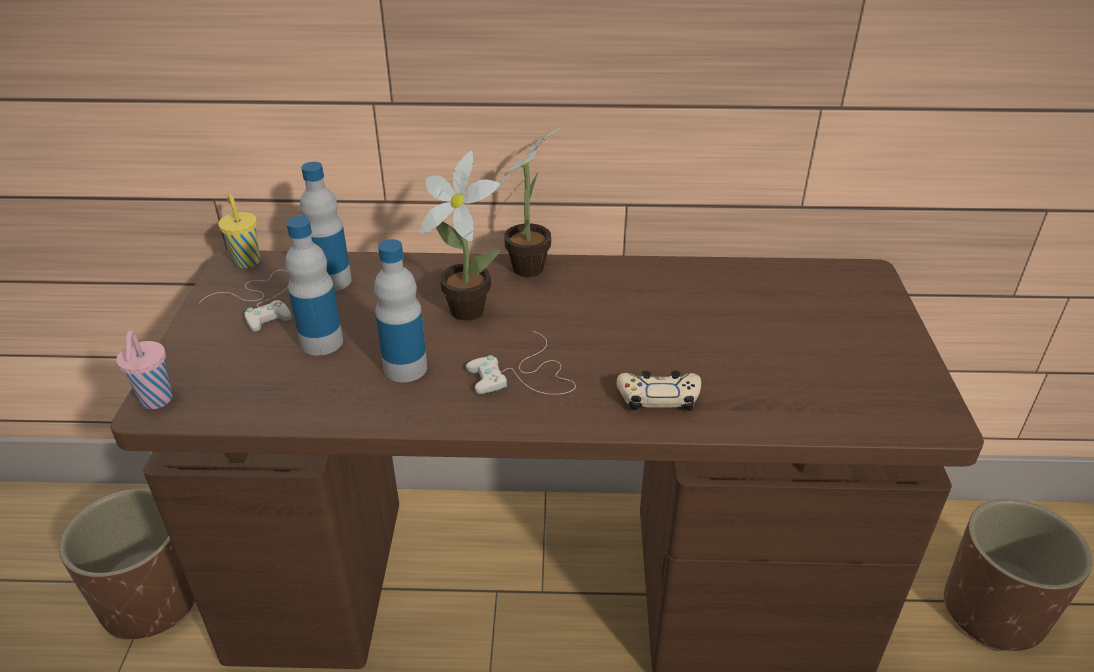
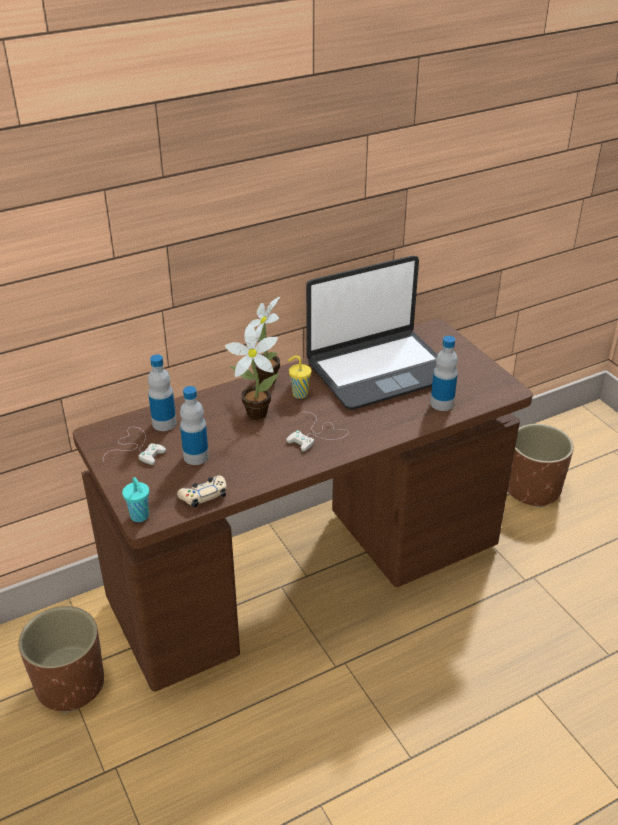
camera: 30 degrees left, 0 degrees up
(156, 401) = (140, 517): pink cup -> turquoise cup
(247, 261) = (99, 430): yellow cup -> yellow cup (299, 394)
(405, 368) = (254, 453): bottle -> bottle (442, 403)
(658, 397) = (387, 422): beige game controller -> beige game controller (204, 495)
(717, 309) = (379, 370): none -> laptop

